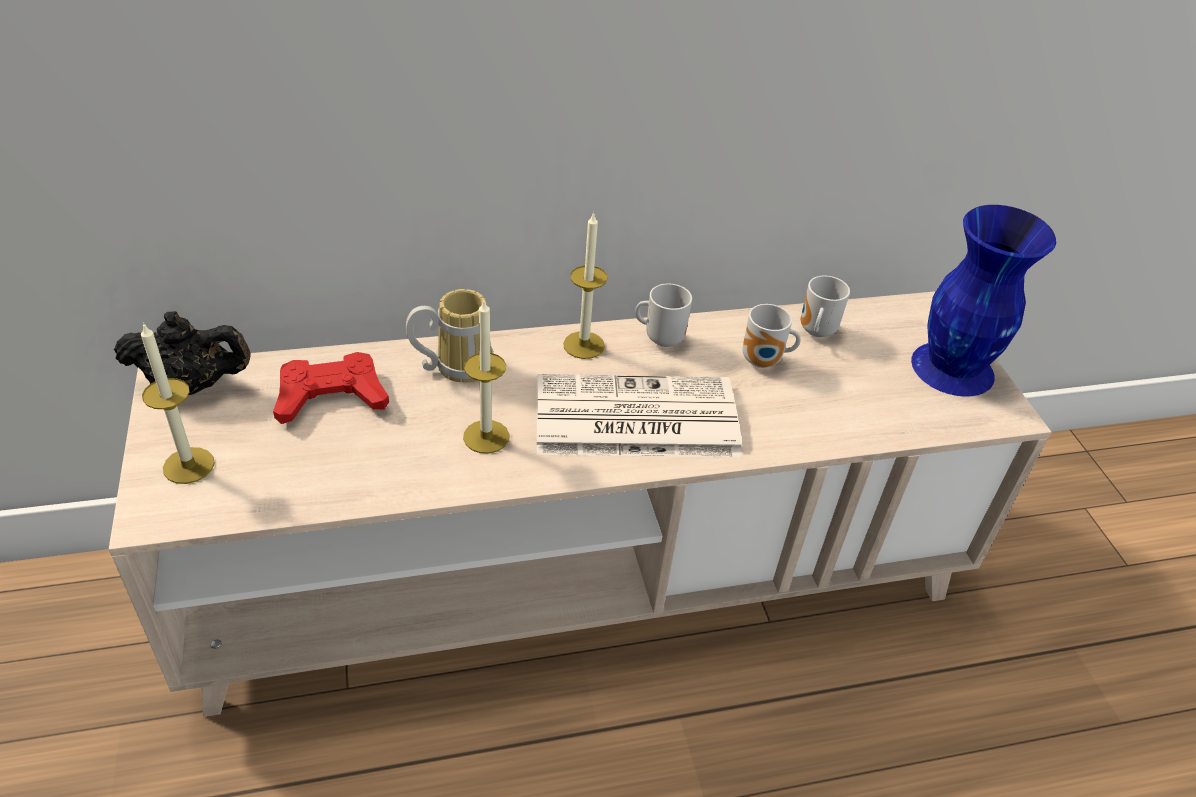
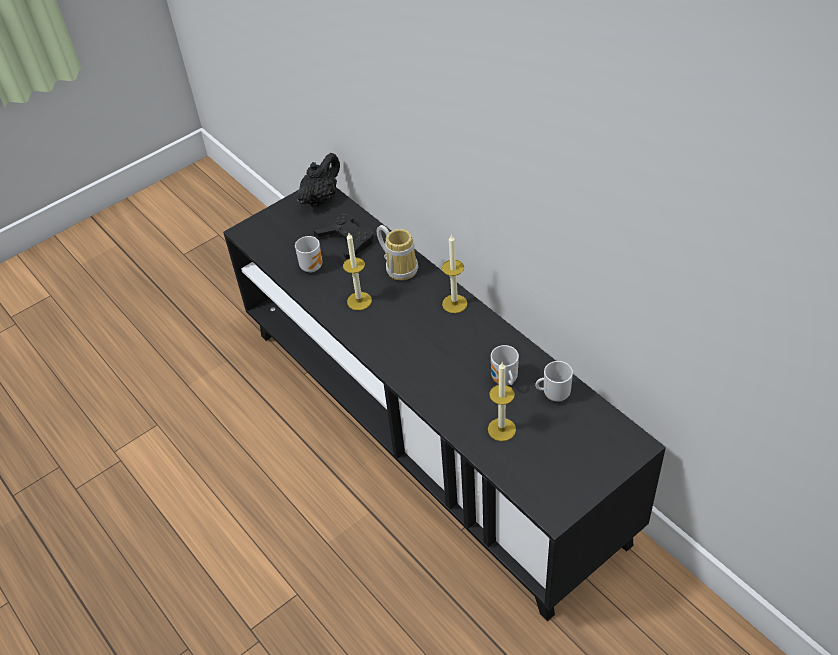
camera: 70 degrees right, 5 degrees up
(188, 465) = (276, 225): candle -> candle (501, 429)
(193, 385) = (321, 198): black teapot -> black teapot turned 120 degrees counterclockwise
(331, 396) = (346, 240): red game controller -> black game controller
(582, 578) = (428, 430): beige tv stand -> black tv stand
(633, 419) = (412, 346): newspaper -> none
(661, 338) = (488, 330): mug -> mug (312, 266)
(954, 369) = (577, 473): blue vase -> none

